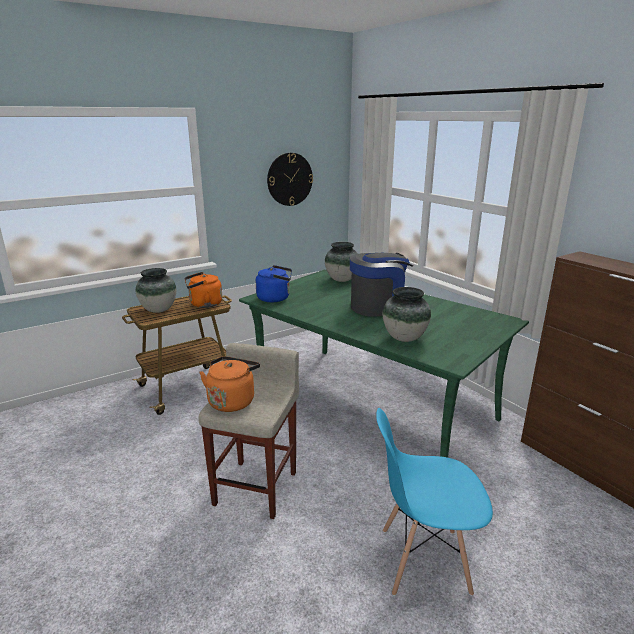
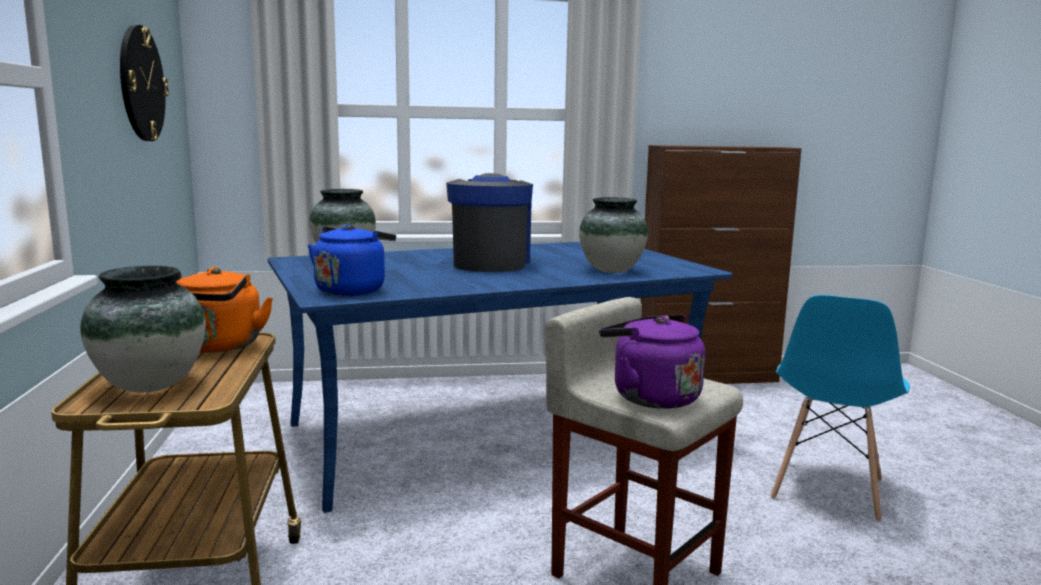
camera: 65 degrees left, 10 degrees down
(232, 400) = (650, 397): orange kettle -> purple kettle
(370, 404) = (492, 434): green dining table -> blue dining table

